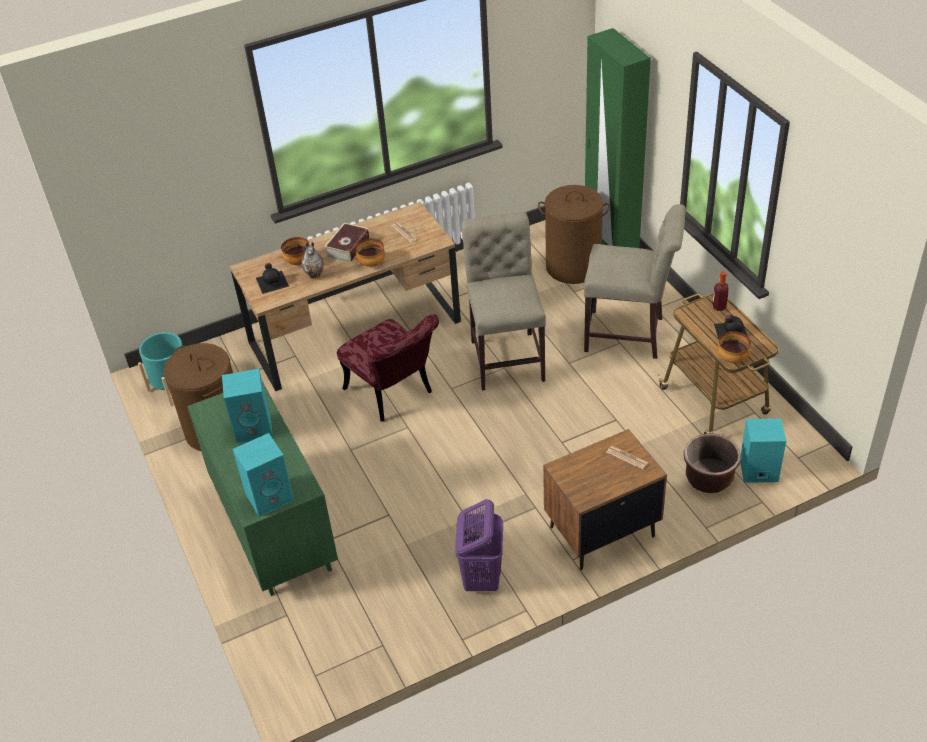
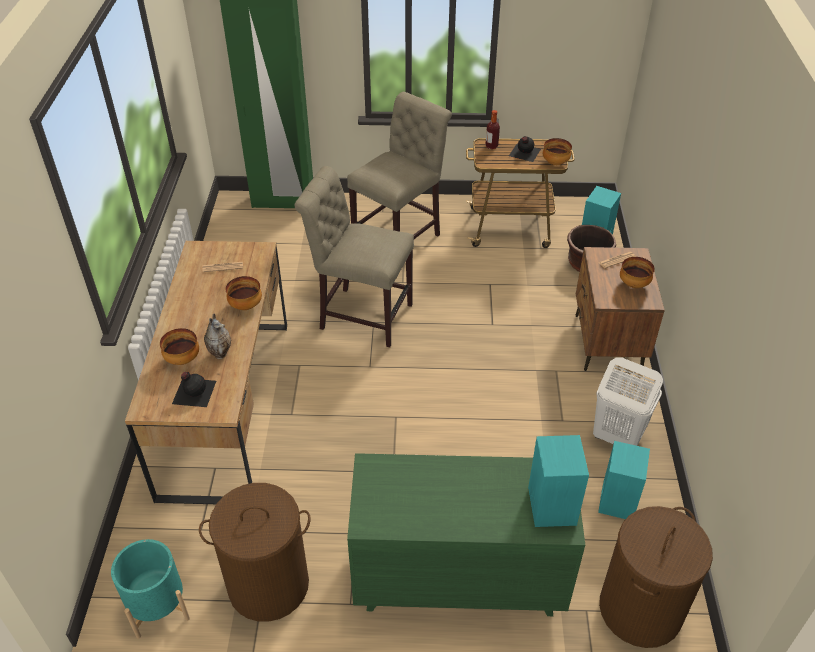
camera: 65 degrees left, 0 degrees up
(254, 427) = (432, 484): turquoise speaker -> turquoise speaker (616, 500)
(348, 247) = (201, 313): book -> none
(394, 395) = (344, 410): red chair -> none
(482, 577) = (616, 437): purple laundry basket -> white laundry basket
(573, 267) = (287, 232): brown laundry basket -> brown laundry basket (640, 610)
(598, 480) = (633, 284): none -> bowl

